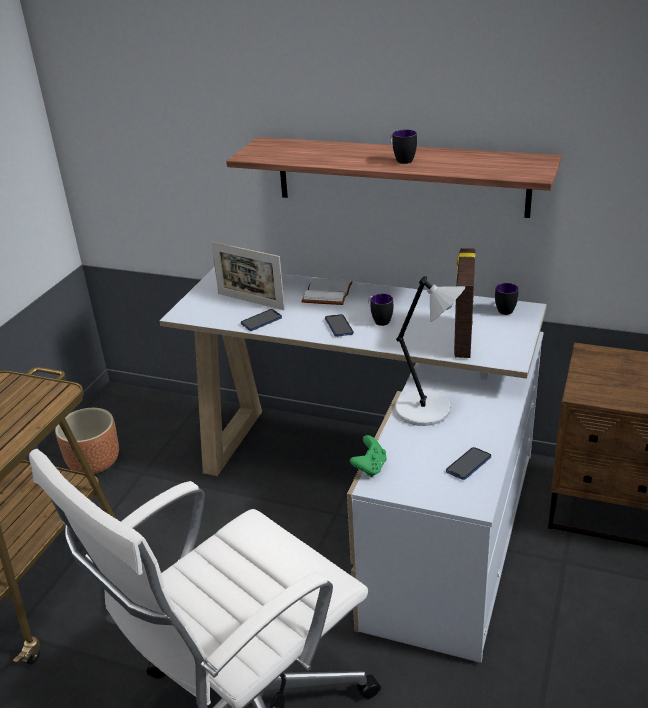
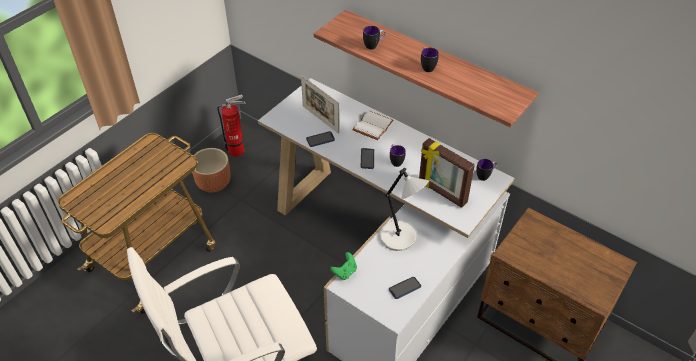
camera: 15 degrees right, 15 degrees up
(118, 417) = (238, 150): none -> fire extinguisher
(317, 156) = (374, 45): none -> mug
(462, 338) = (442, 192): picture frame -> picture frame turned 75 degrees counterclockwise

